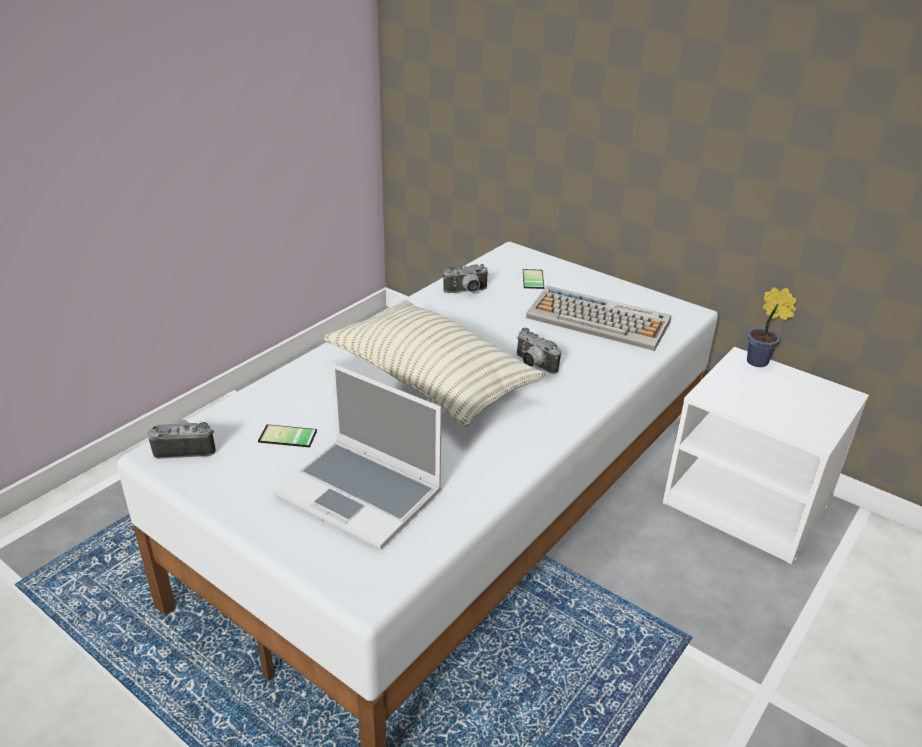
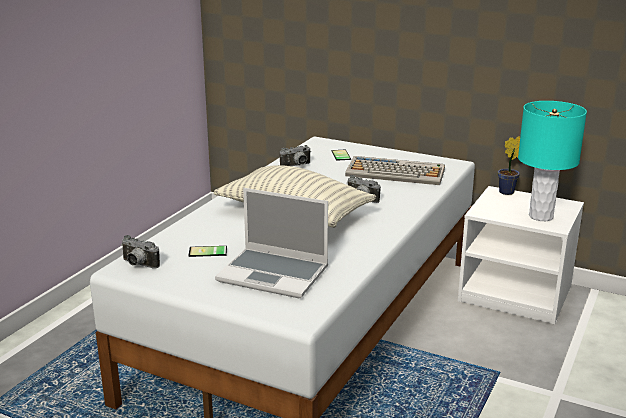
camera: 10 degrees left, 10 degrees down
(185, 448) = (138, 265): camera -> camera turned 135 degrees counterclockwise
(796, 414) = (540, 216): none -> turquoise table lamp

